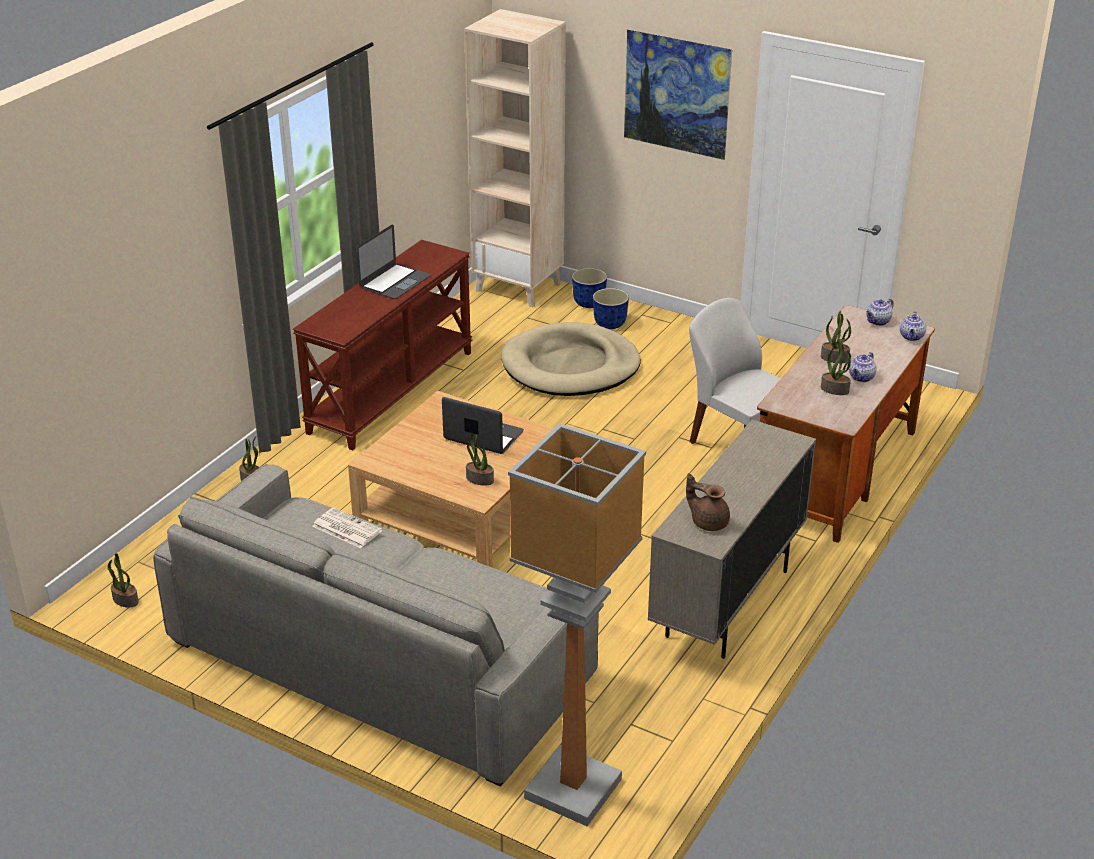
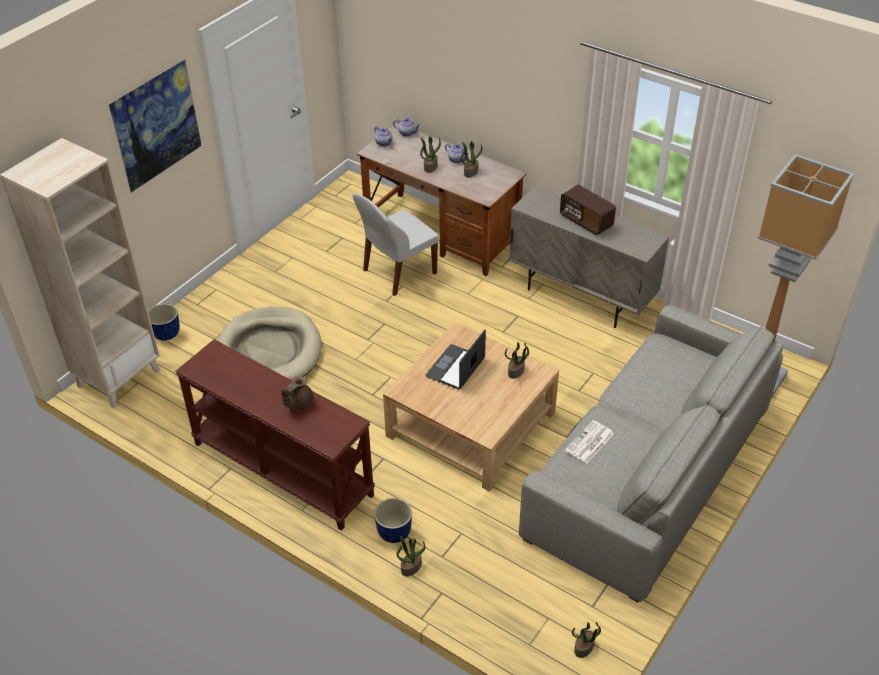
camera: 85 degrees left, 10 degrees up
(394, 281) = (258, 388): laptop -> none
(609, 324) = (207, 324): planter -> planter (394, 533)
(708, 522) = (631, 237): brown teapot -> brown teapot (298, 404)
(737, 482) = (586, 221): none -> radio

